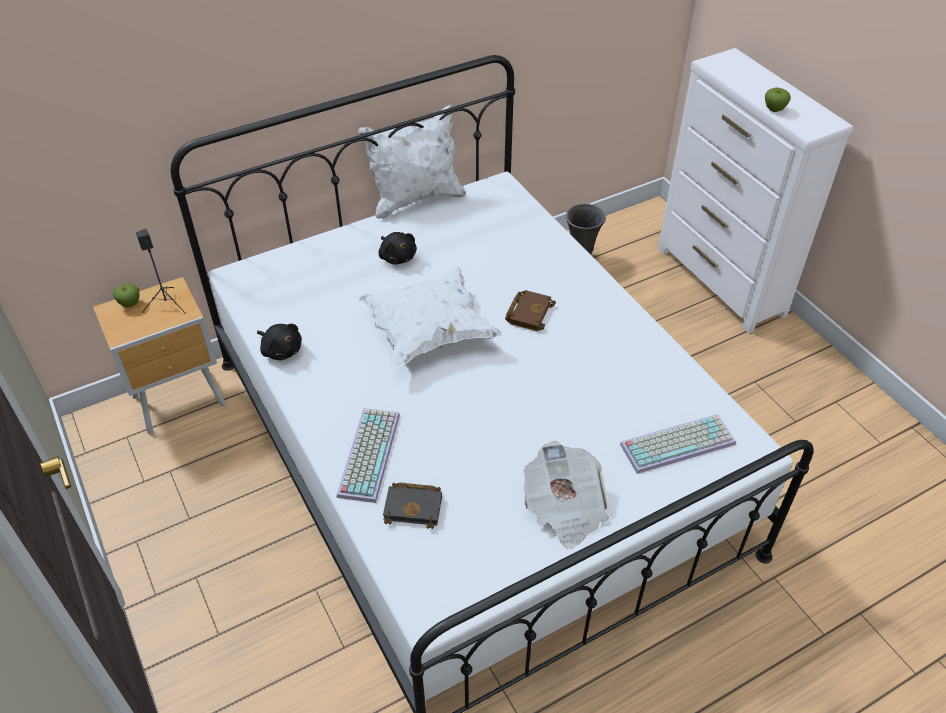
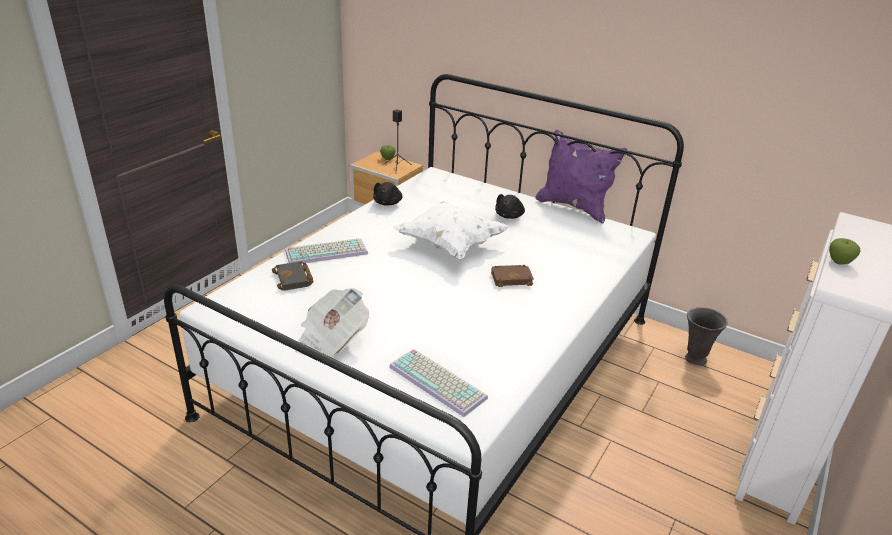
camera: 60 degrees right, 15 degrees down
(415, 199) = (573, 207): white pillow -> purple pillow

